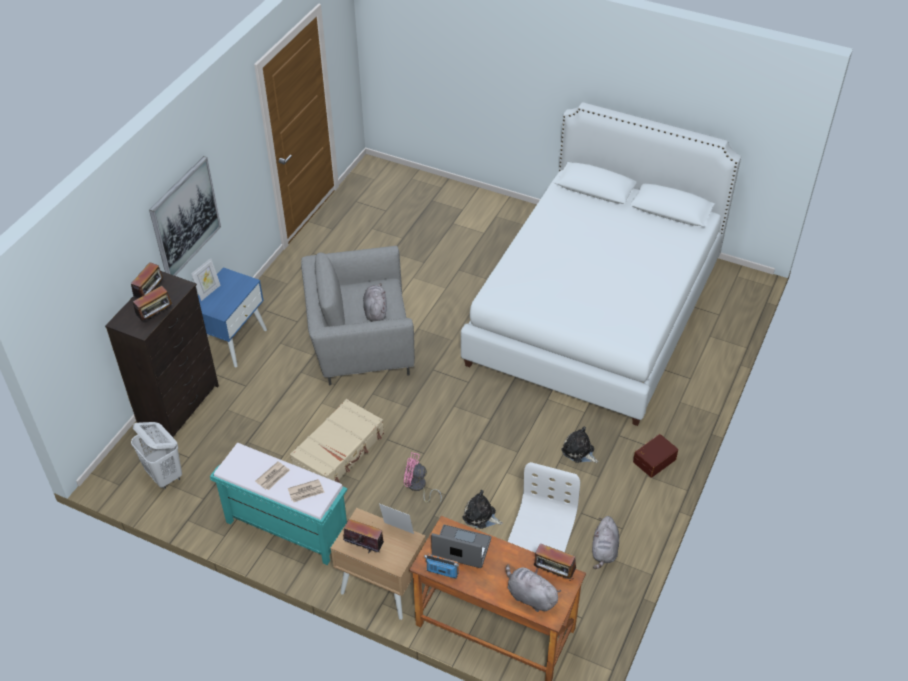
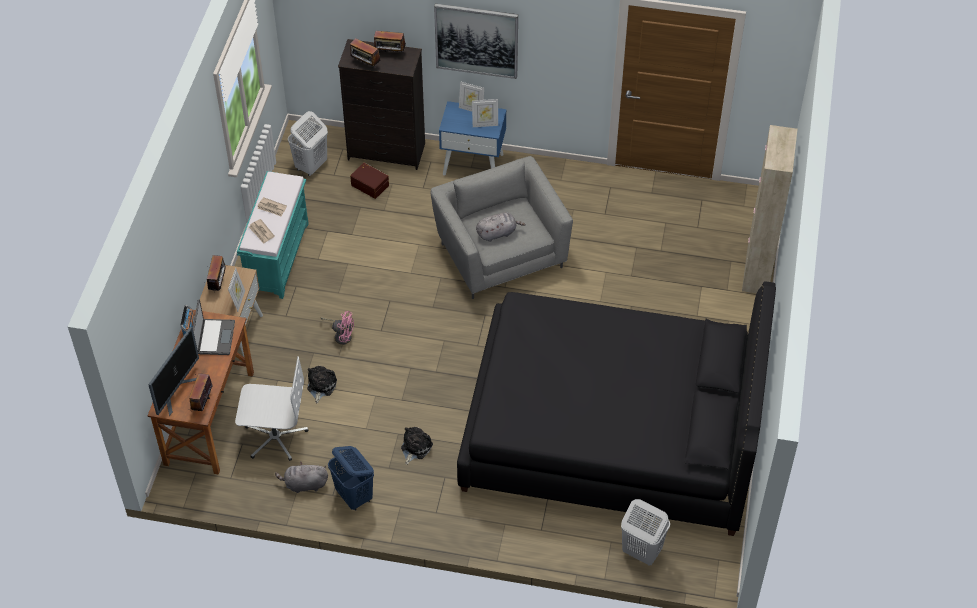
camera: 75 degrees right, 5 degrees up
(235, 286) = (485, 124): none -> picture frame
(339, 451) = (367, 271): beige suitcase -> none
(418, 487) = (341, 335): pink fan -> pink fan turned 105 degrees clockwise
(449, 188) = (757, 271): none -> beige cabinet
(530, 596) = (177, 391): grey plush toy -> monitor
(595, 311) = (611, 433): white bed -> black bed
(627, 510) = (354, 496): none -> blue laundry basket
(653, 460) = (421, 510): brown storage box -> brown storage box (370, 184)
(722, 319) = (641, 551): none -> white laundry basket

